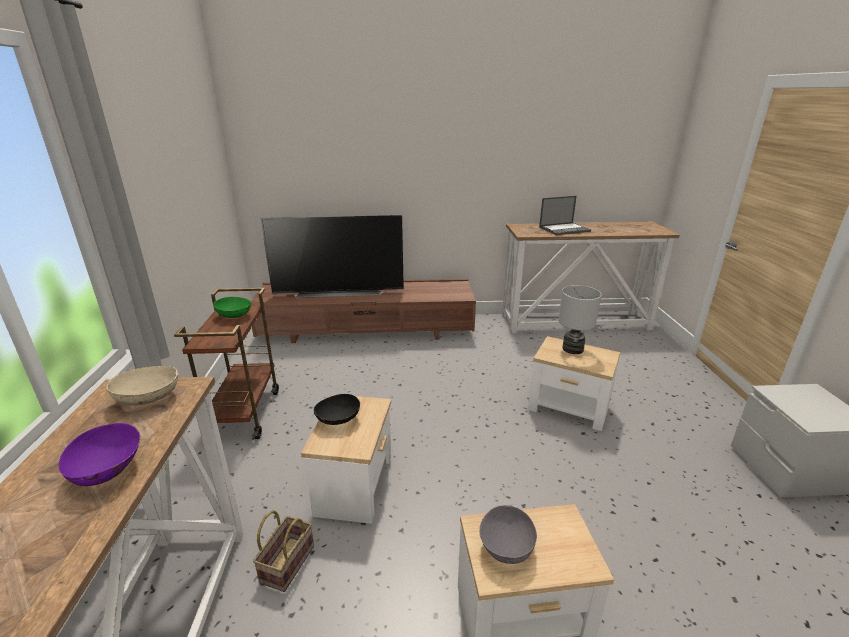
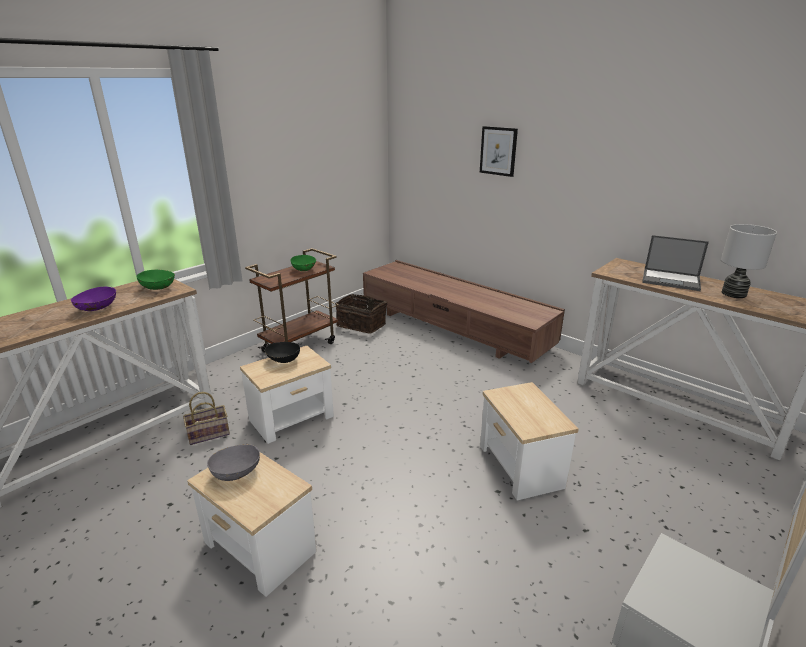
camera: 45 degrees right, 0 degrees up
(149, 398) = (159, 288): beige bowl -> green bowl
(280, 362) = (362, 325): none -> basket
(339, 292) = (436, 283): television -> none
(380, 145) = (498, 151): none -> picture
(573, 349) = (532, 402): grey table lamp -> grey table lamp (733, 294)

